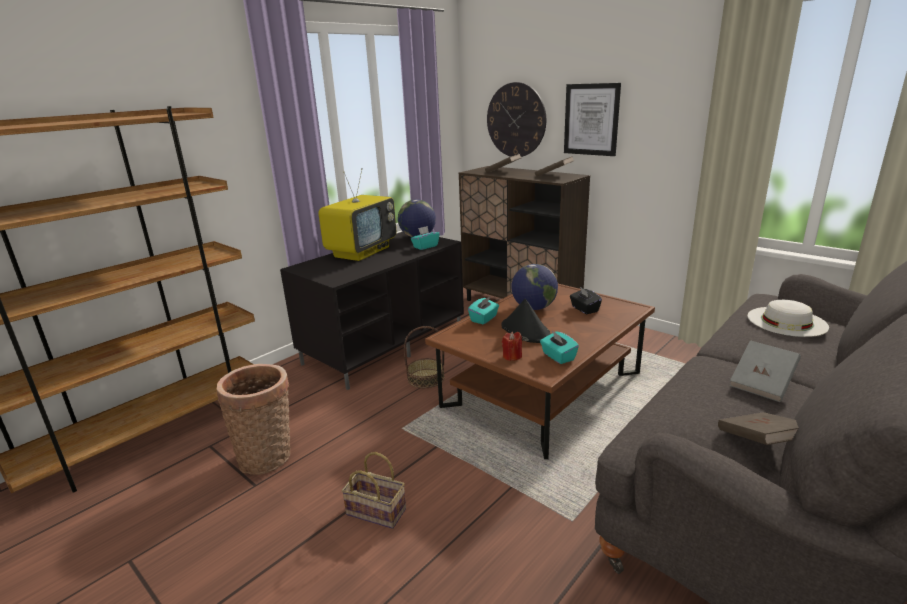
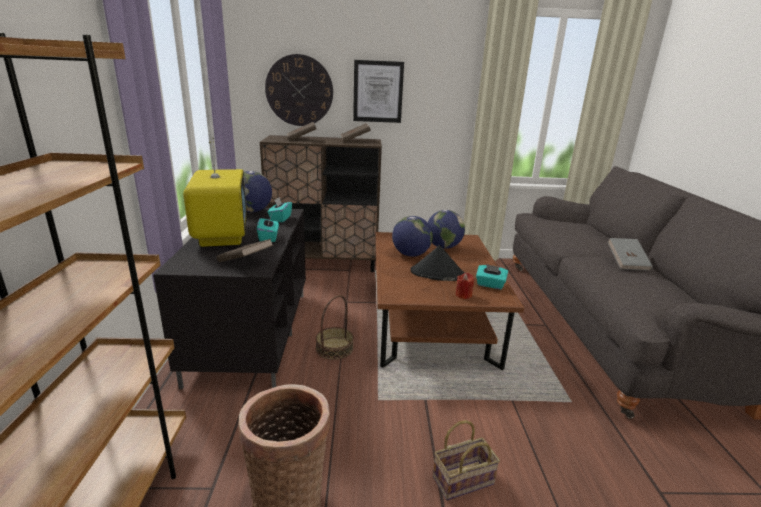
camera: 45 degrees left, 0 degrees up
(484, 319) = (393, 273): turquoise tissue box -> turquoise tissue box (269, 238)
(584, 309) = (443, 247): black tissue box -> globe
(760, 443) = (682, 294): brown book -> brown book (245, 262)
(786, 321) = (570, 225): white hat -> none

